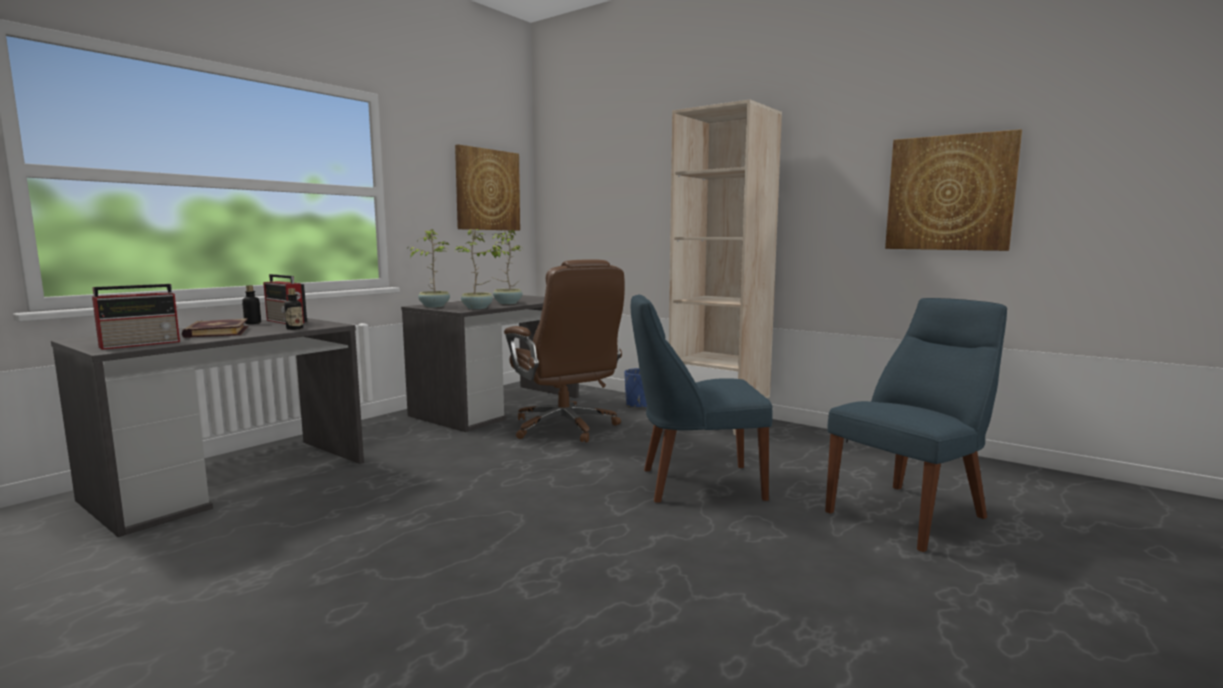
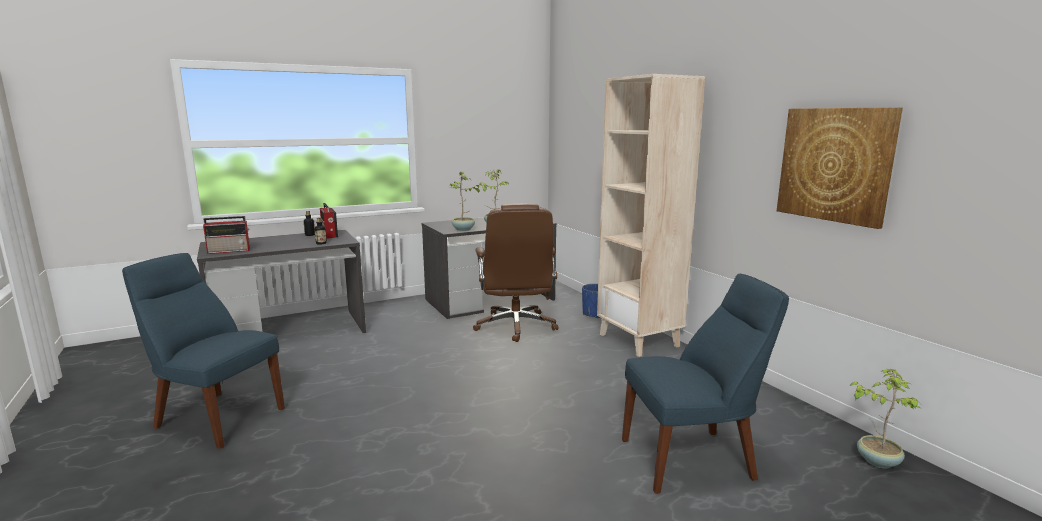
camera: 25 degrees right, 5 degrees up
(216, 332) = (279, 242): book -> none
(434, 306) = (441, 224): potted plant -> potted plant (877, 461)
(487, 190) = (503, 131): picture -> none
(695, 484) = (552, 393): blue chair -> blue chair (216, 417)

